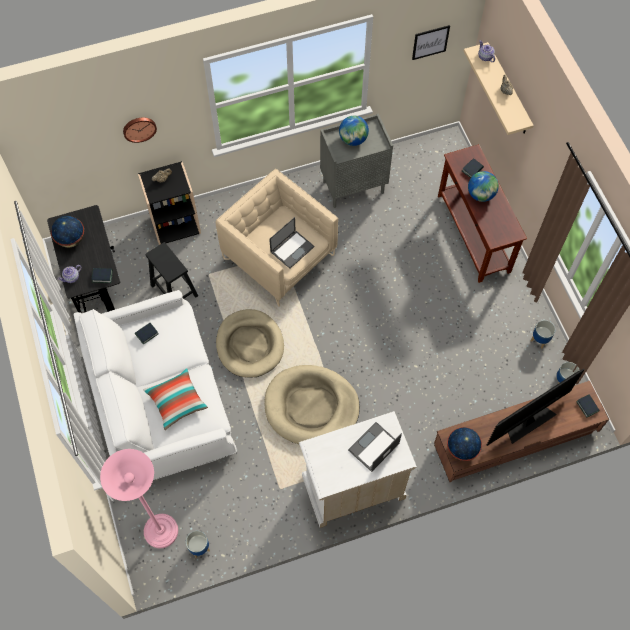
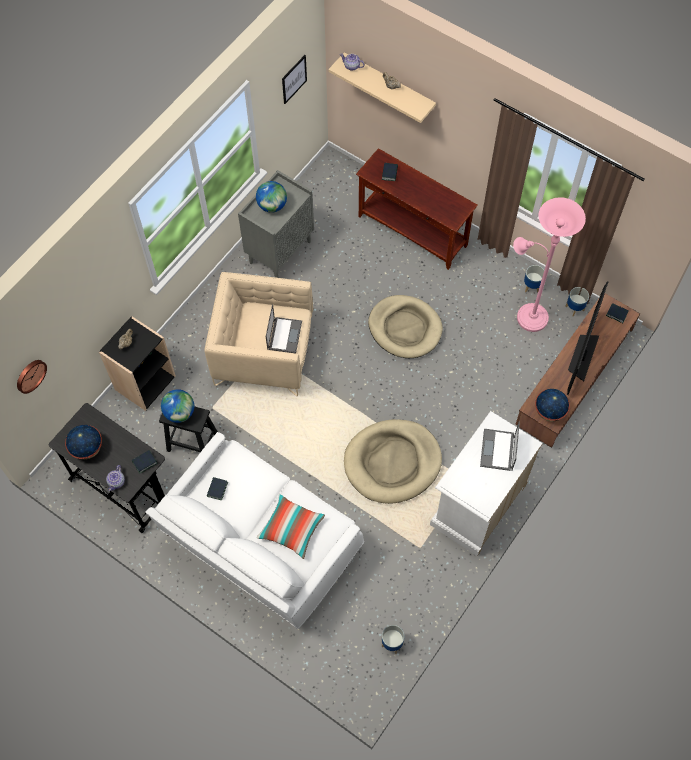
camera: 35 degrees left, 0 degrees up
(139, 128) = (91, 305): wall clock -> wall clock (30, 375)
(159, 526) = (344, 650): pink floor lamp -> pink floor lamp (528, 316)
(250, 345) = (298, 445): beige dog bed -> beige dog bed (405, 328)
(480, 194) = (413, 190): globe -> globe (180, 413)

